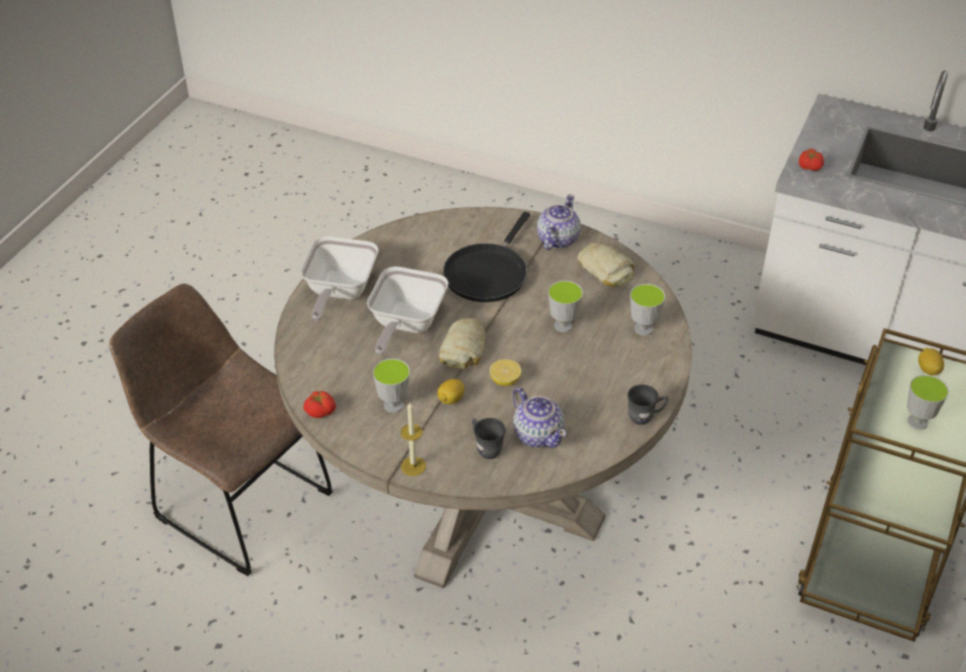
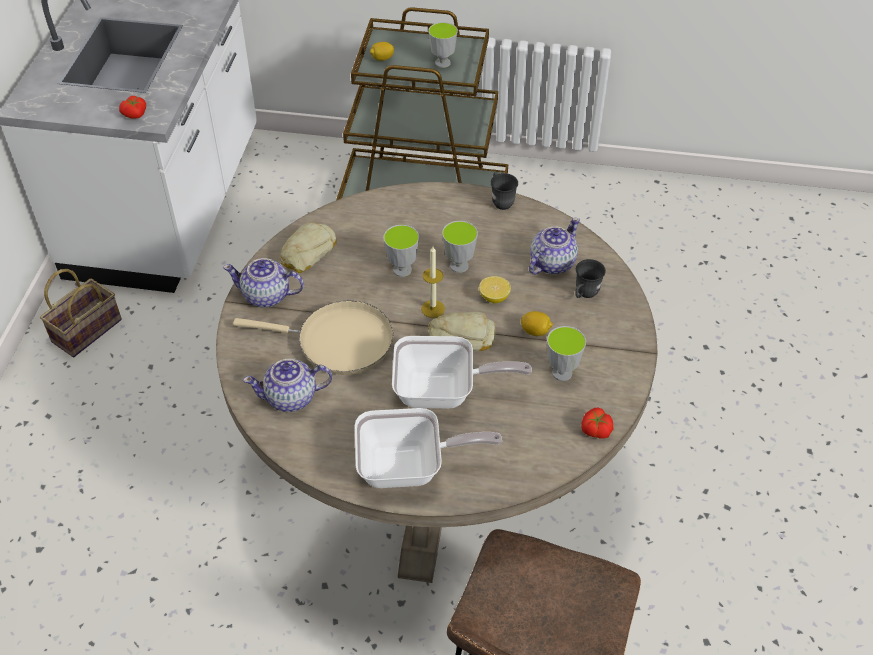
camera: 105 degrees left, 5 degrees up
(413, 466) = (630, 339): candle -> candle (433, 309)
(437, 240) = (291, 398): none -> teapot
(488, 273) = (338, 341): black frying pan -> beige frying pan
(643, 329) = (388, 215): cup -> cup (459, 266)
(716, 275) = (87, 329): none -> basket

